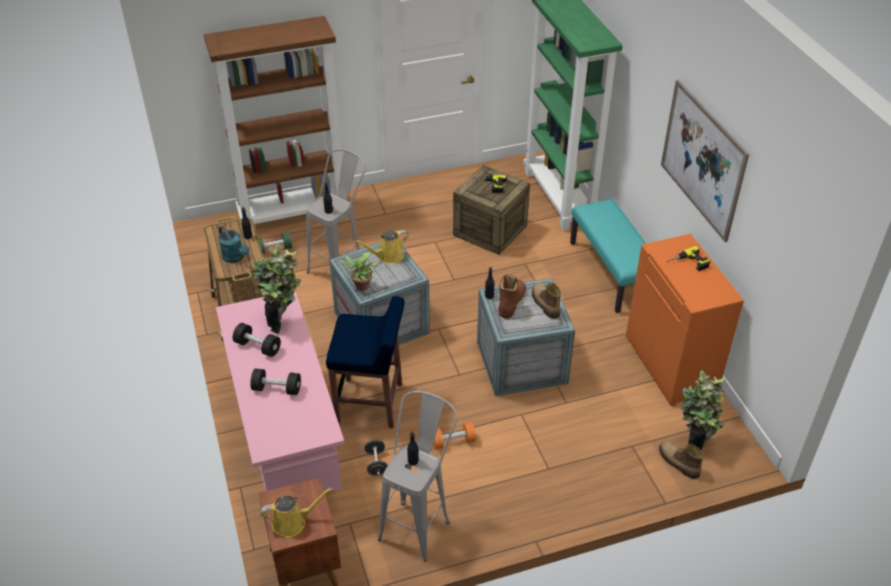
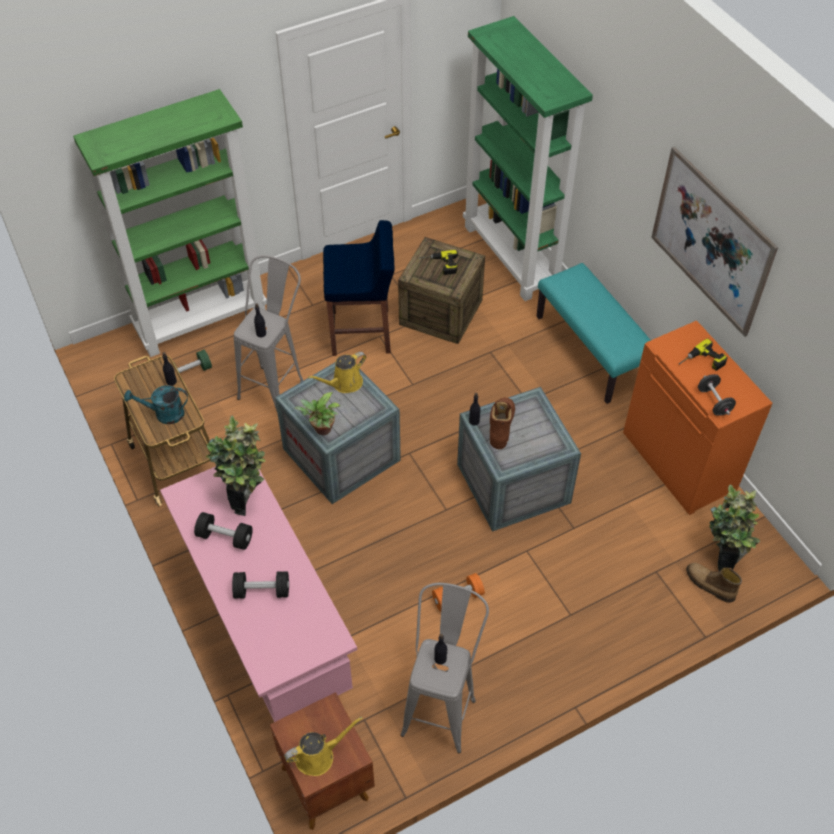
camera: 10 degrees left, 10 degrees up
(235, 258) = (164, 414): turquoise watering can -> turquoise watering can turned 135 degrees clockwise
(293, 214) = (202, 320): brown bookcase -> green bookcase
(371, 403) = (353, 563): blue stool -> blue stool (362, 332)
(376, 464) = (377, 639): black dumbbell -> black dumbbell (714, 402)
(544, 304) = (539, 423): boot -> none

